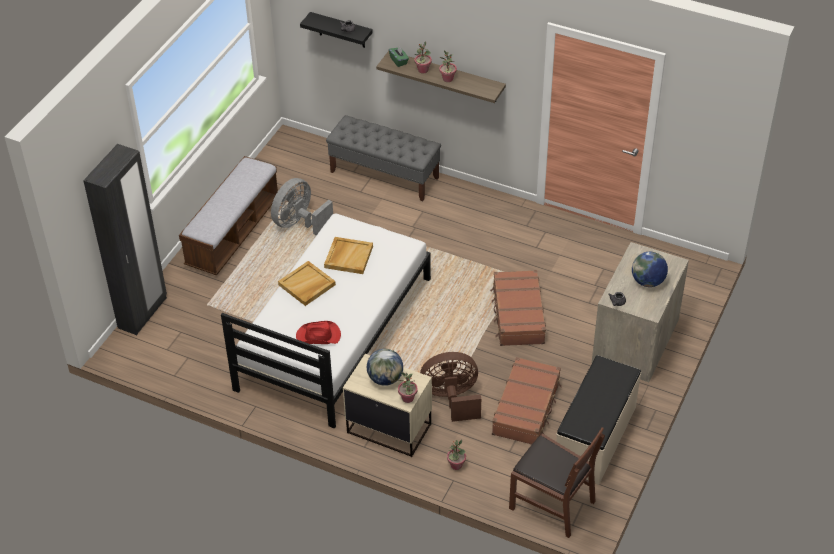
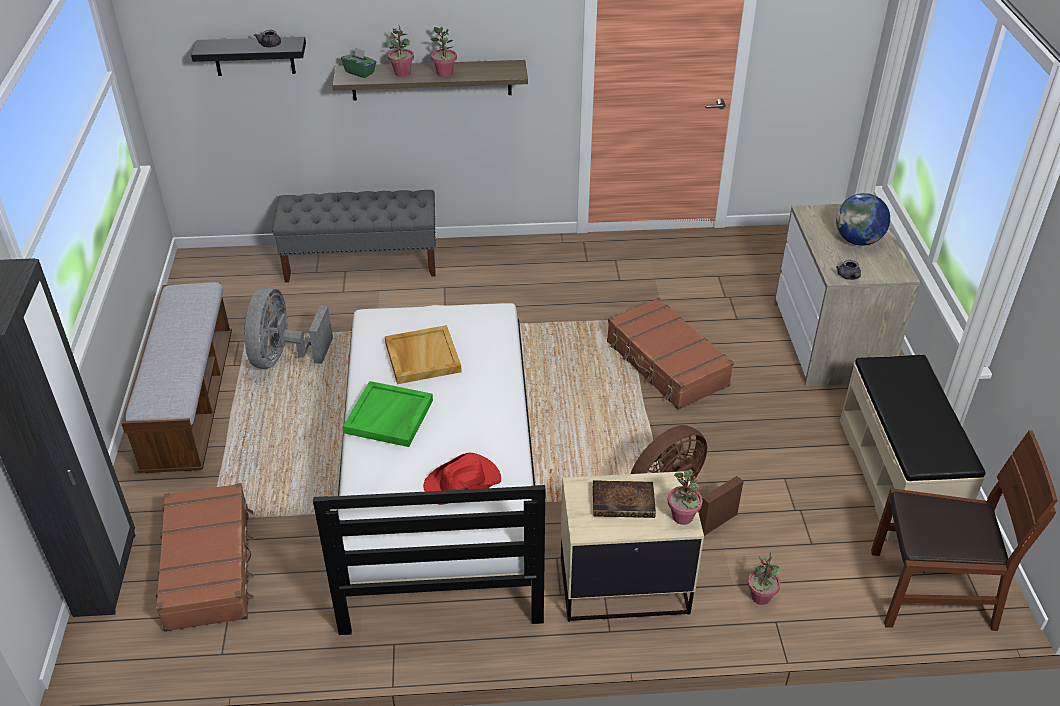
camera: 30 degrees left, 5 degrees down
(306, 285) = (389, 417): beige tray -> green tray
(385, 379) = (625, 502): globe -> book
(527, 408) = (781, 475): brown suitcase -> brown suitcase (209, 566)

